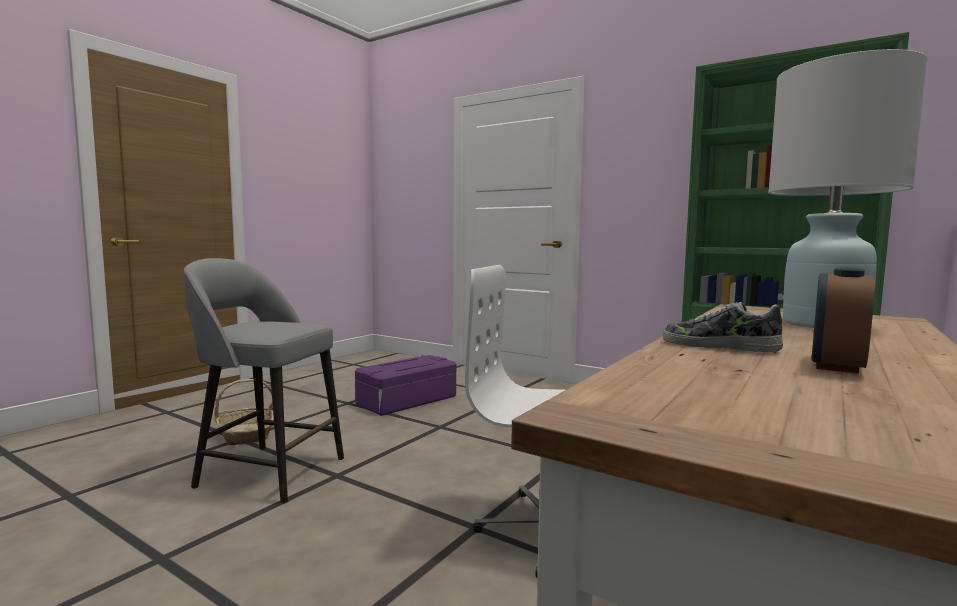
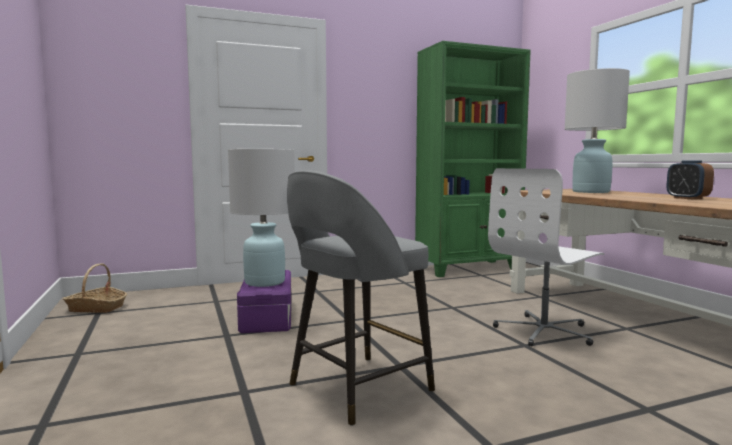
camera: 55 degrees left, 0 degrees up
(245, 434) = (234, 387): basket -> basket (97, 308)
(395, 365) = (264, 282): none -> white table lamp
(719, 346) = (643, 198): shoe -> none

